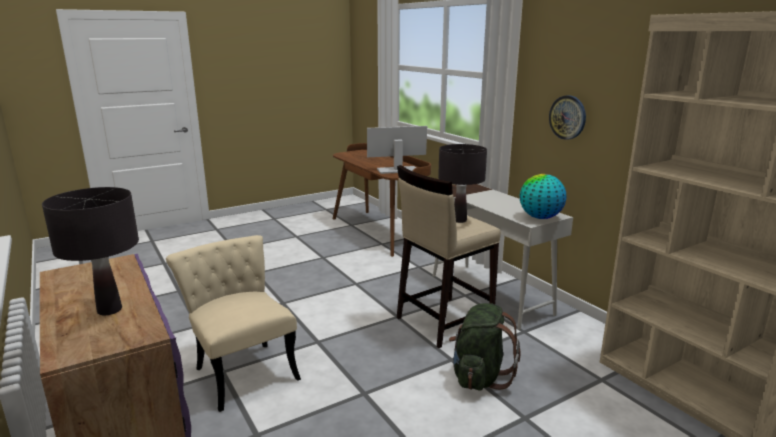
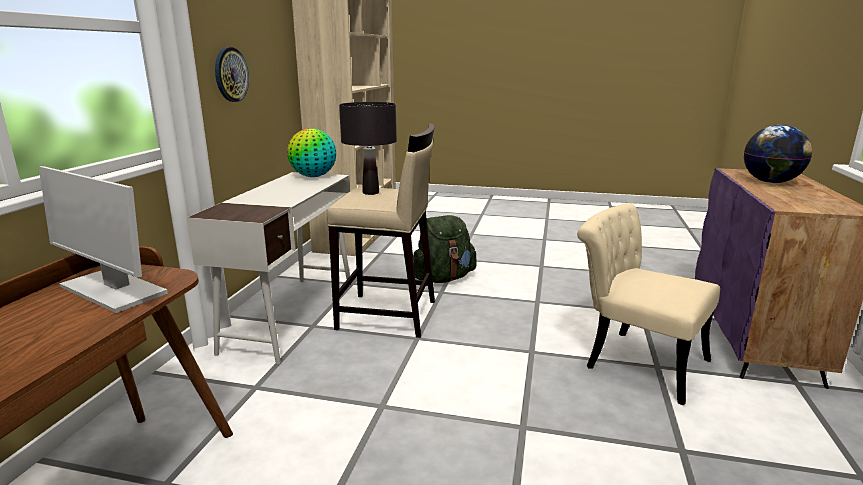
camera: 135 degrees left, 0 degrees up
(109, 310) = (771, 182): black table lamp -> globe
(242, 369) = (634, 360): beige chair -> beige chair turned 120 degrees clockwise

